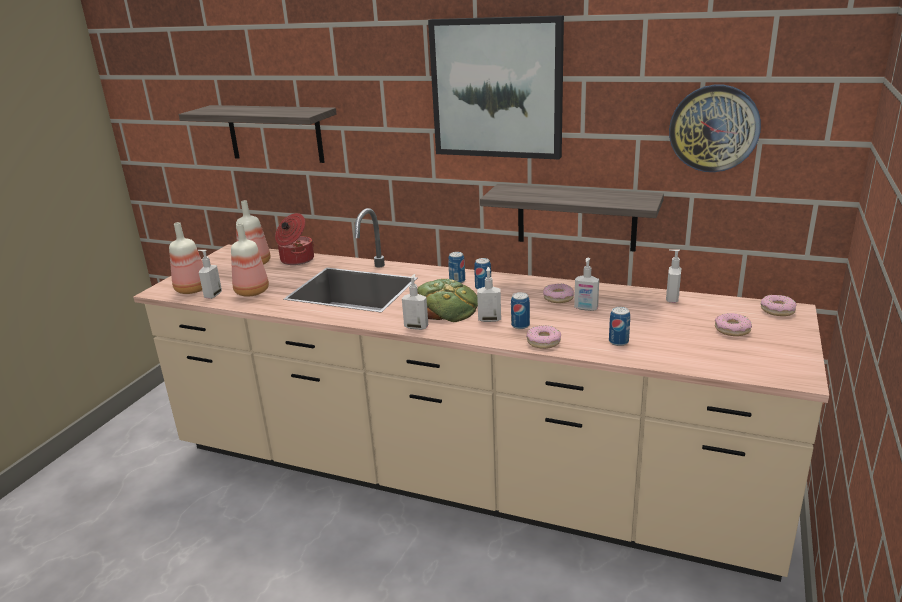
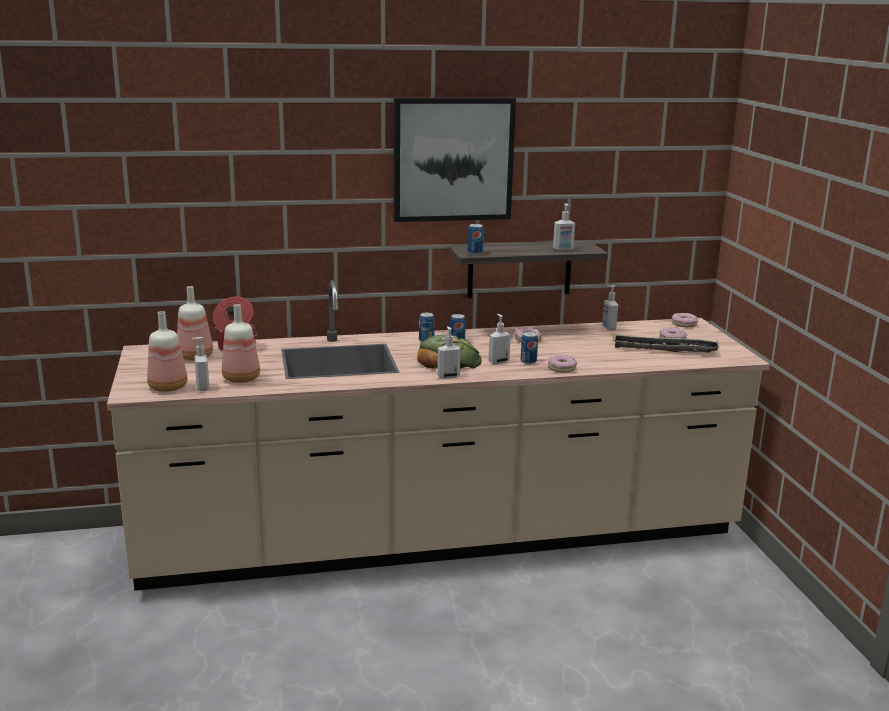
camera: 35 degrees left, 5 degrees down
(275, 133) = (202, 212): shelf -> none
(586, 308) = (558, 343): soap dispenser -> soap dispenser (563, 249)
(618, 342) = (612, 359): can -> can (475, 253)
(702, 341) = (664, 349): none -> tray
(714, 128) = (627, 186): wall clock -> none

